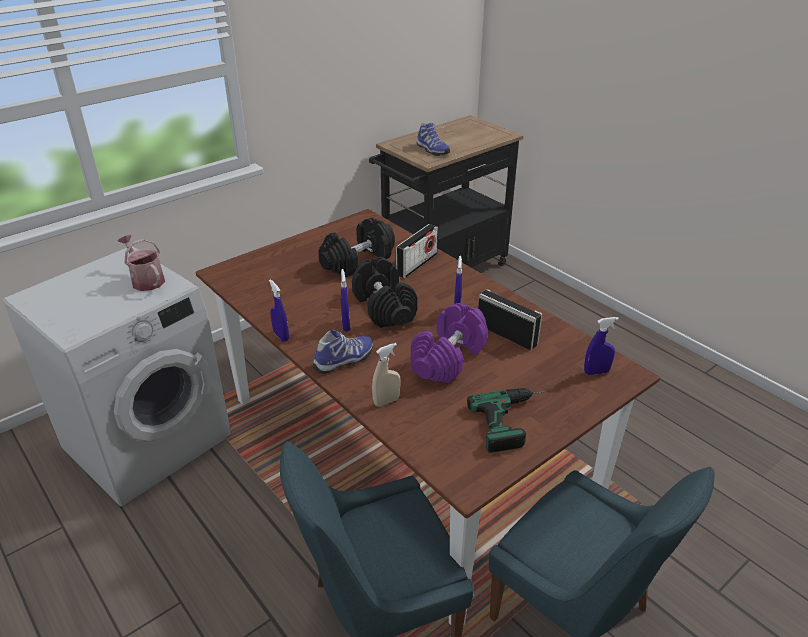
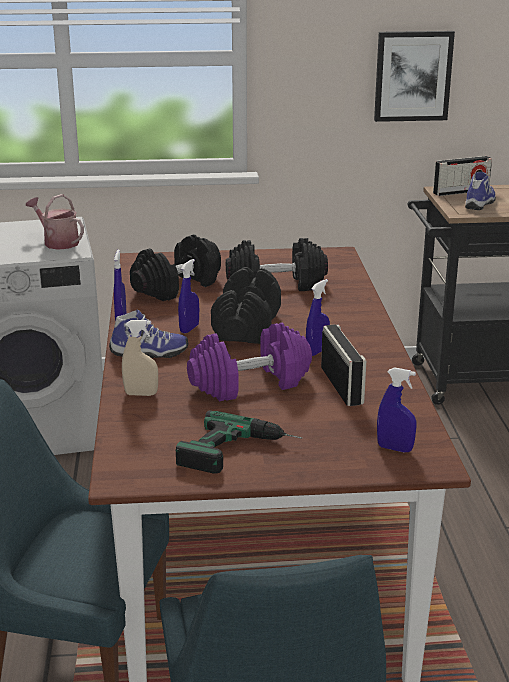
camera: 35 degrees right, 10 degrees down
(146, 280) = (58, 242): watering can -> watering can turned 45 degrees counterclockwise
(287, 289) = (177, 287): none -> black dumbbell
(359, 58) = (412, 76): none -> picture
(416, 264) = (333, 303): radio -> radio (460, 192)
(431, 150) = (480, 204): shoe -> shoe turned 150 degrees counterclockwise

